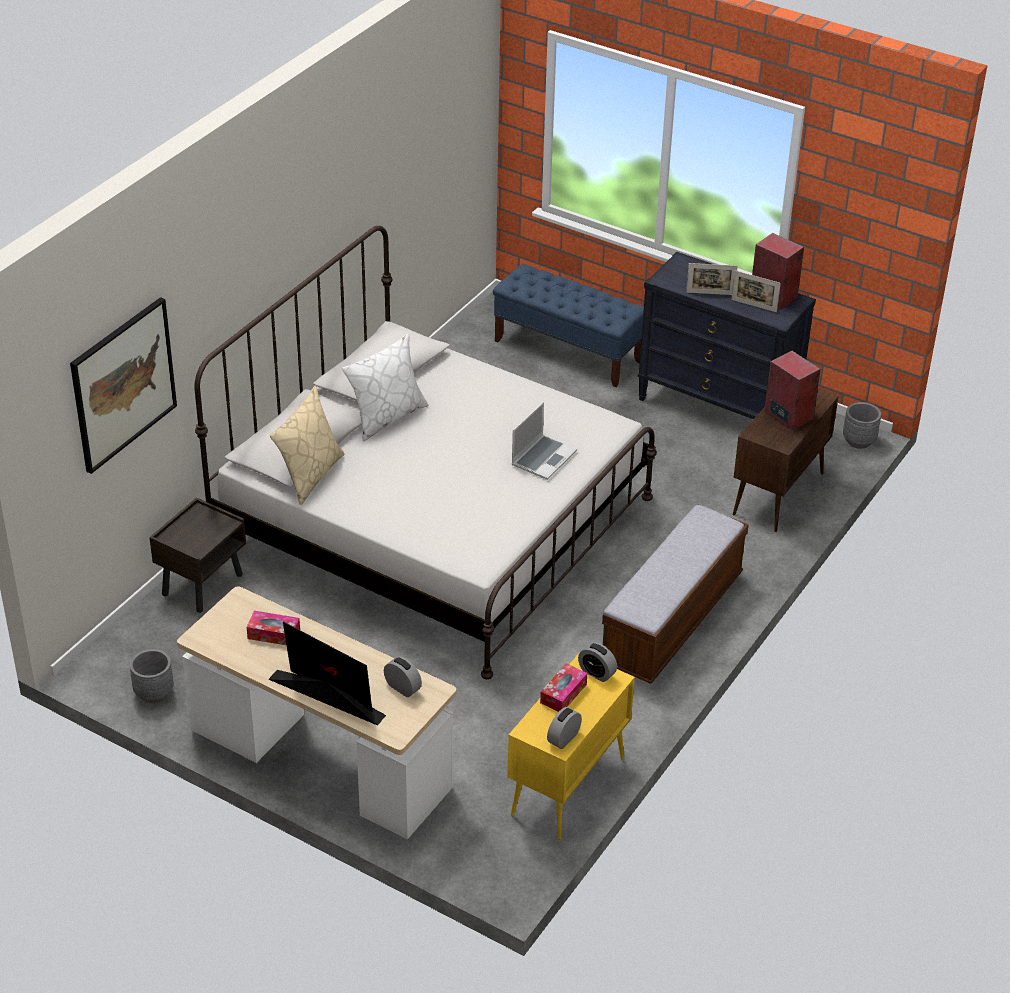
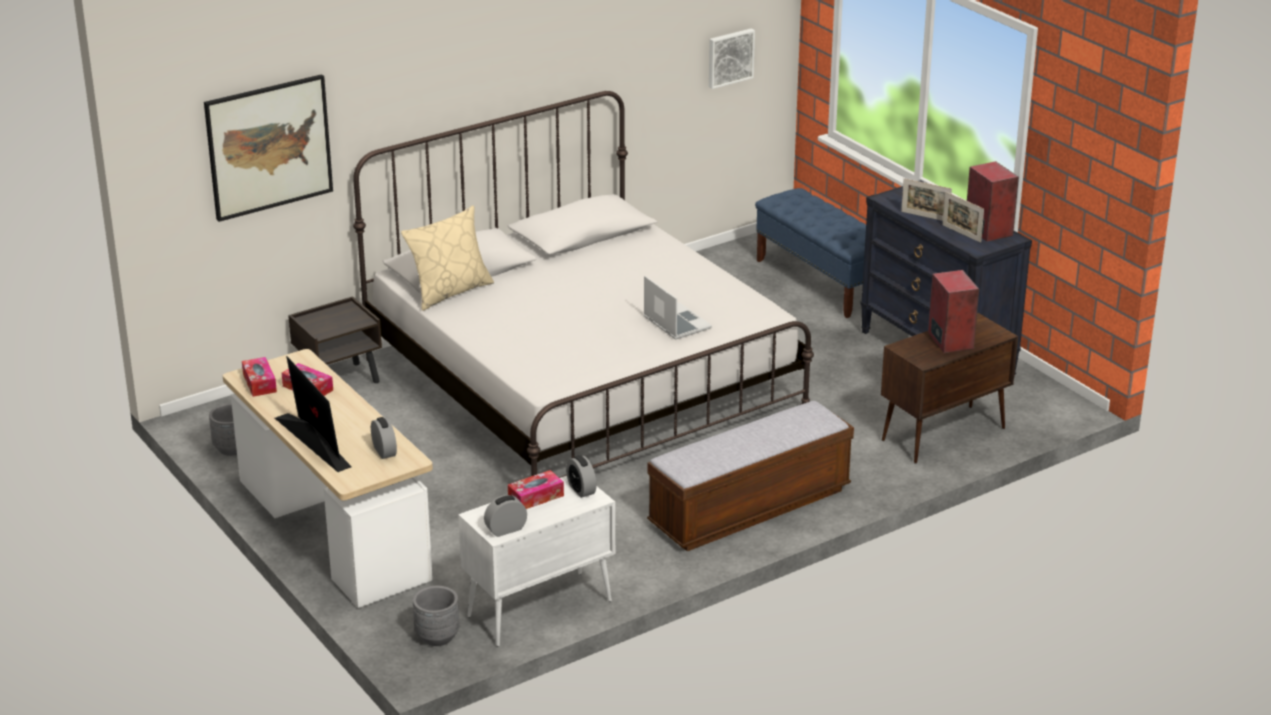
camera: 25 degrees right, 10 degrees down
(222, 641) = (259, 383): none -> tissue box
(386, 417) = (556, 264): white pillow -> none
(453, 158) = (729, 57): none -> picture
(543, 458) = (675, 323): laptop -> laptop turned 90 degrees counterclockwise
(567, 788) = (538, 609): yellow cabinet -> white cabinet
(858, 441) = (1066, 411): grey planter -> grey planter (437, 637)

